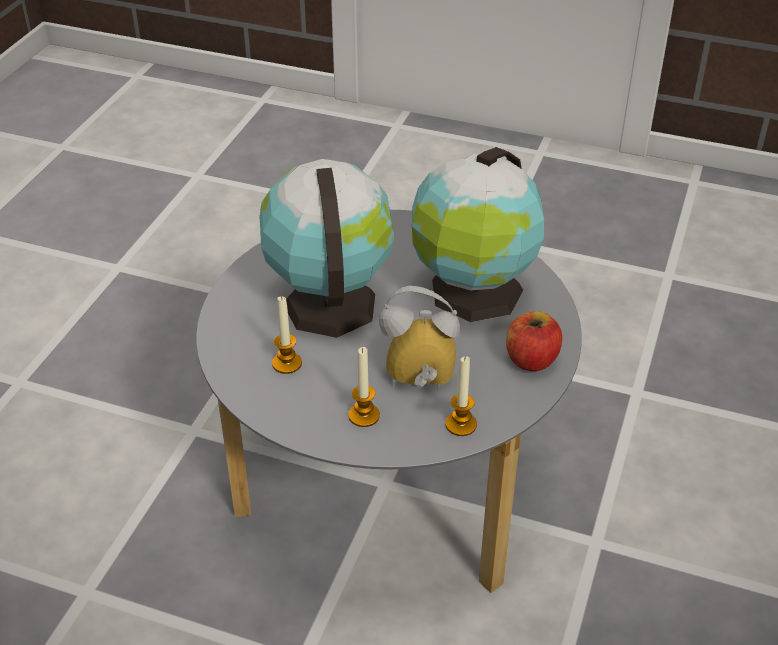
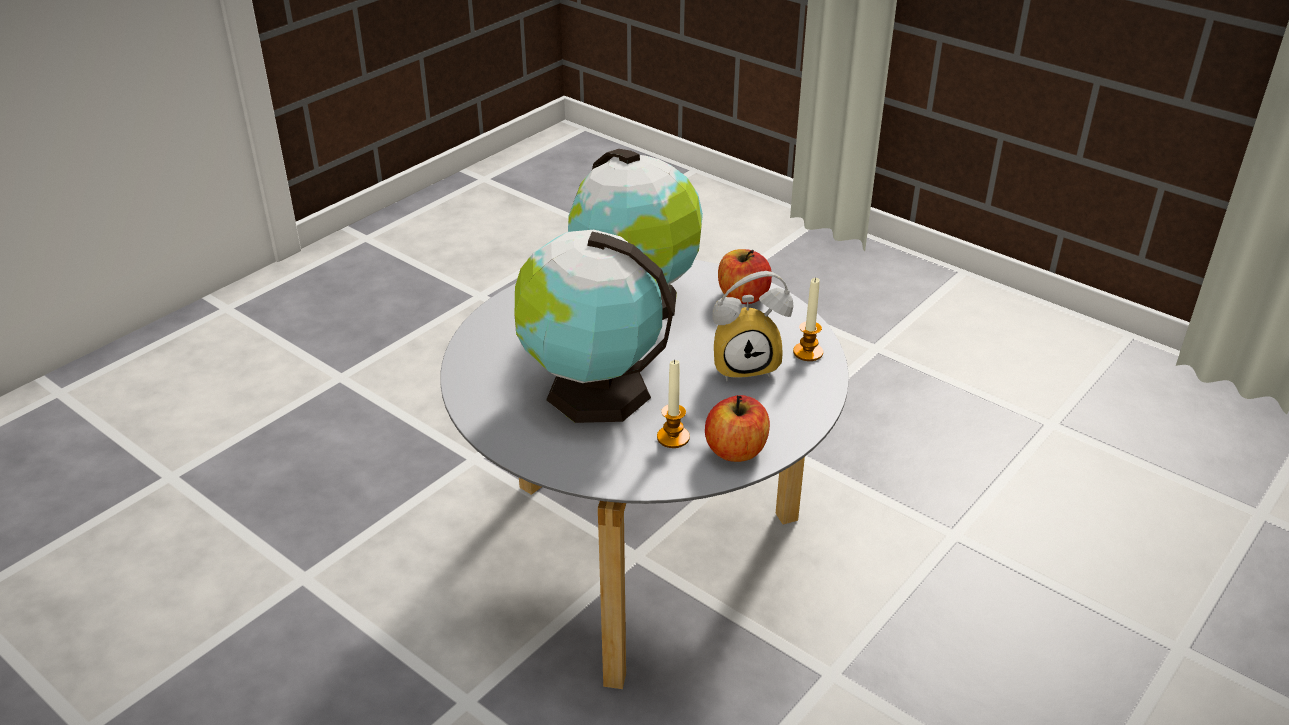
camera: 70 degrees left, 5 degrees down
(285, 406) = (736, 450): none -> apple
(364, 415) = (772, 404): candle -> none
(418, 386) = (746, 364): alarm clock -> alarm clock turned 120 degrees counterclockwise

